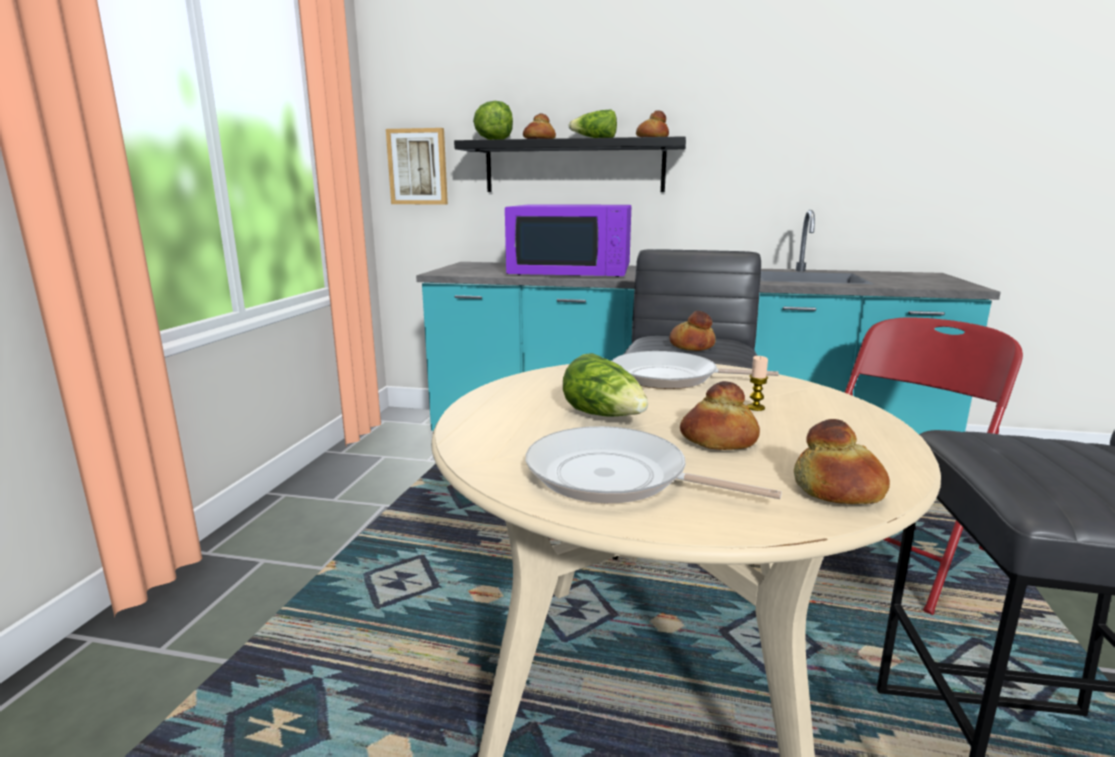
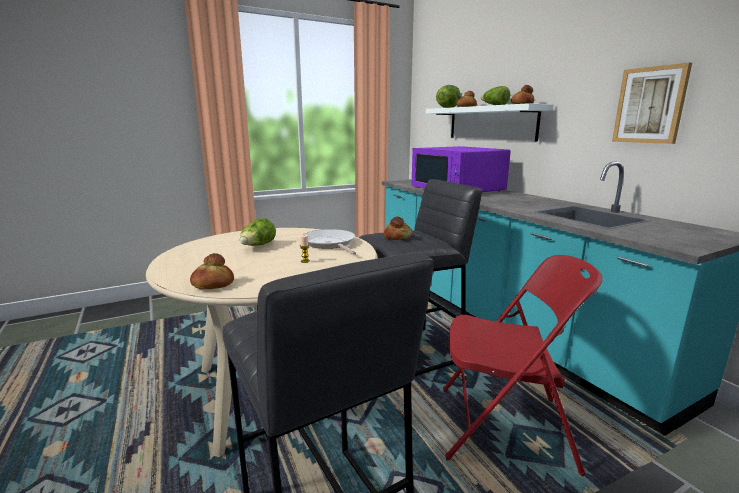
camera: 50 degrees right, 0 degrees up
(418, 167) = (426, 122): picture -> picture (650, 105)
(574, 167) = (490, 123): black shelf -> white shelf
(615, 478) = (194, 258): frying pan -> none
(718, 440) = (250, 263): bread -> none

